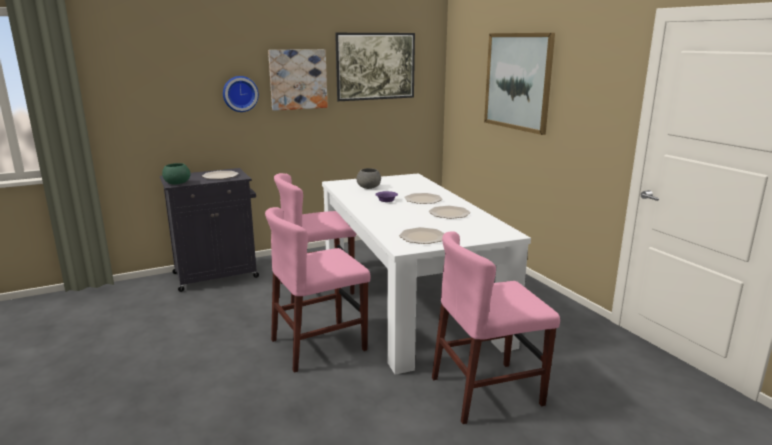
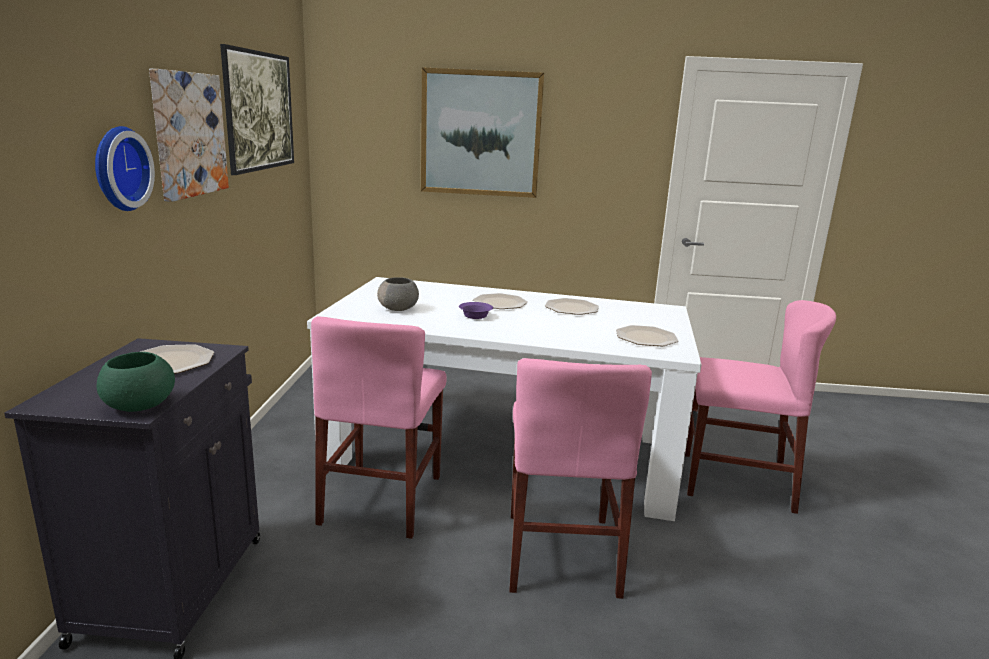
camera: 60 degrees left, 0 degrees up
(486, 391) = (736, 481): pink chair -> pink chair turned 90 degrees counterclockwise

